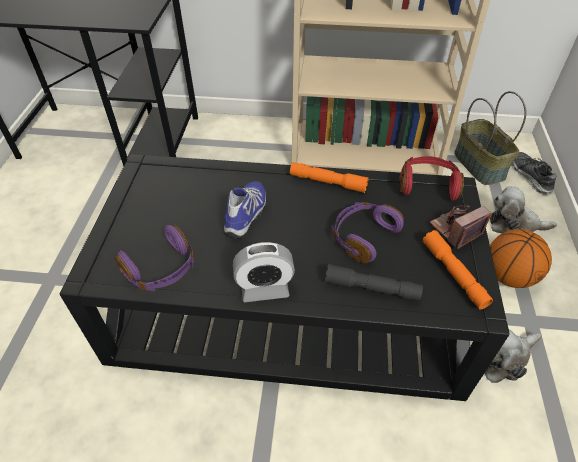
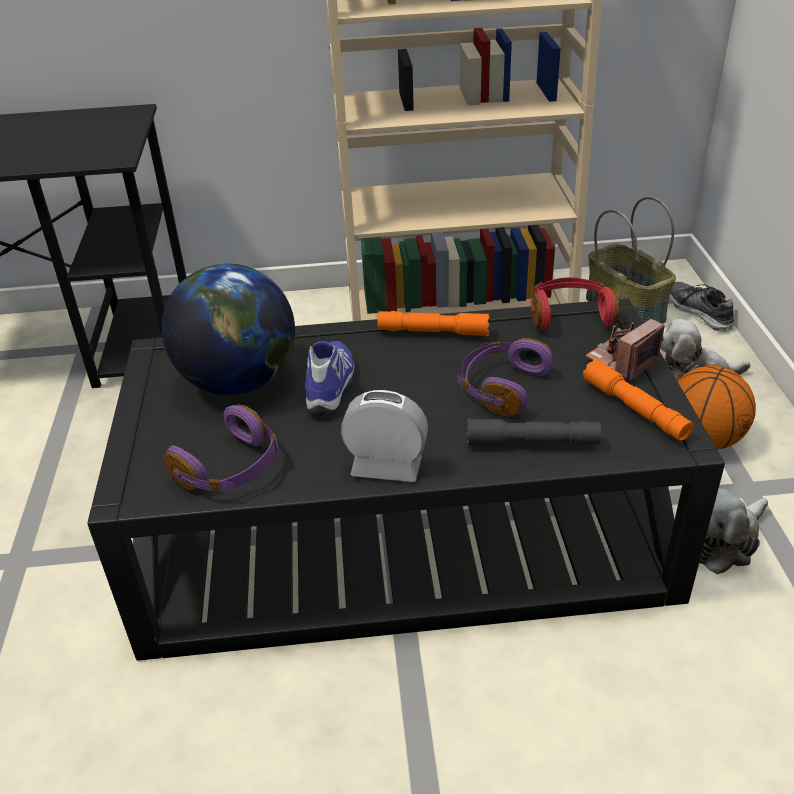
camera: 10 degrees left, 10 degrees down
(188, 198) = (239, 381): none -> globe
(264, 289) = (386, 467): alarm clock -> alarm clock turned 150 degrees counterclockwise

